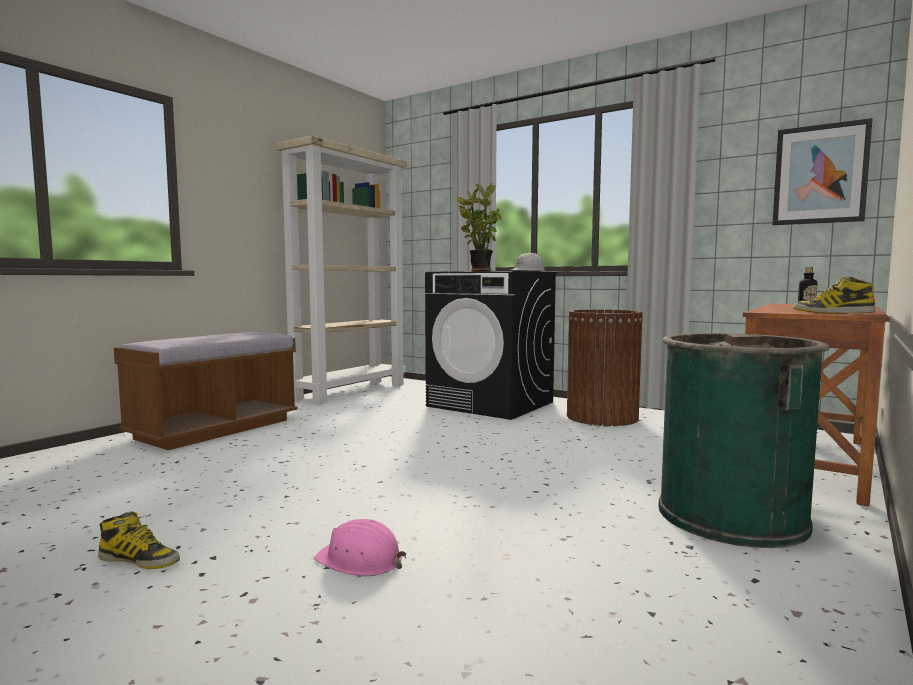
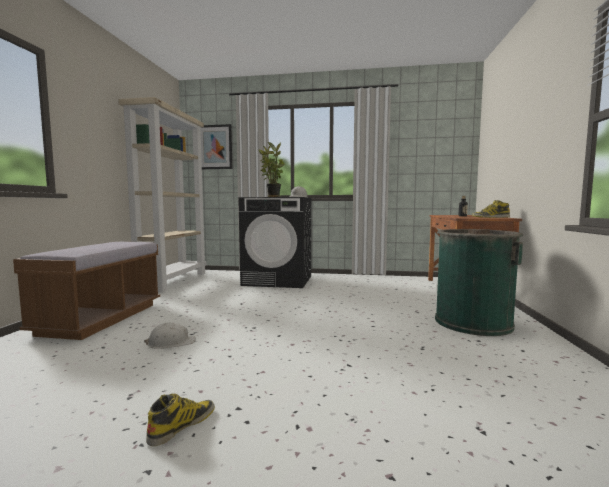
camera: 25 degrees left, 0 degrees up
(140, 560) = (182, 425): boot -> boot turned 45 degrees counterclockwise
(246, 469) = (171, 343): none -> white hard hat
(360, 560) = (338, 385): pink hard hat -> none
(602, 417) = (348, 281): brown trash can -> none
(820, 174) = (446, 150): picture -> picture (215, 147)

